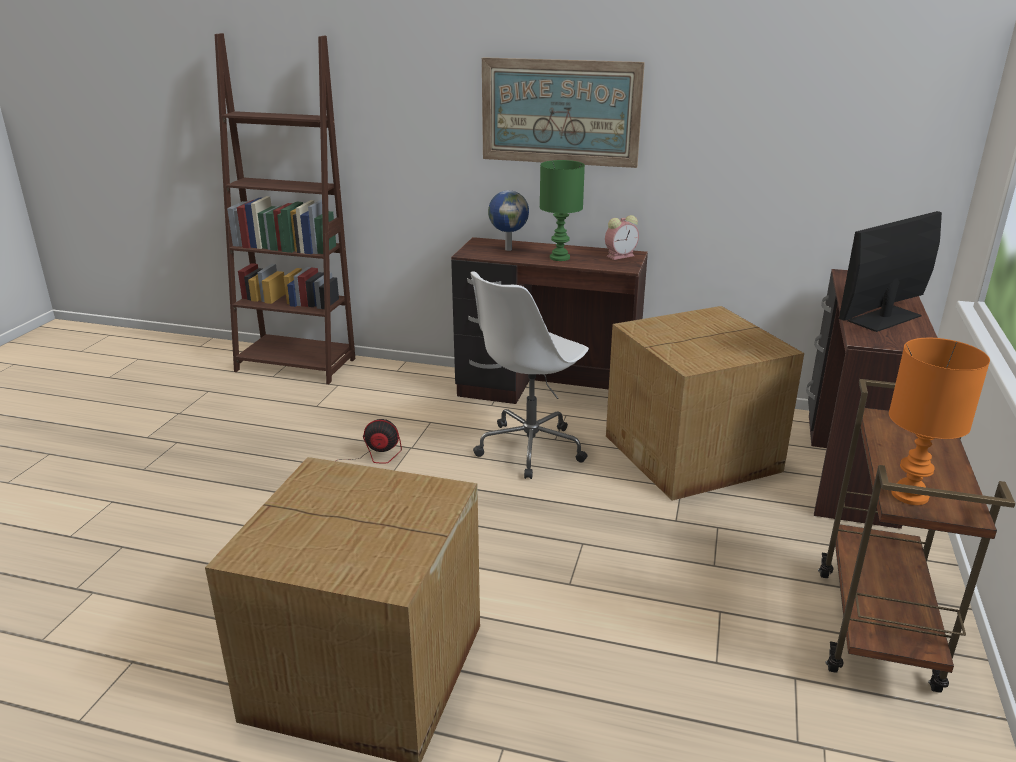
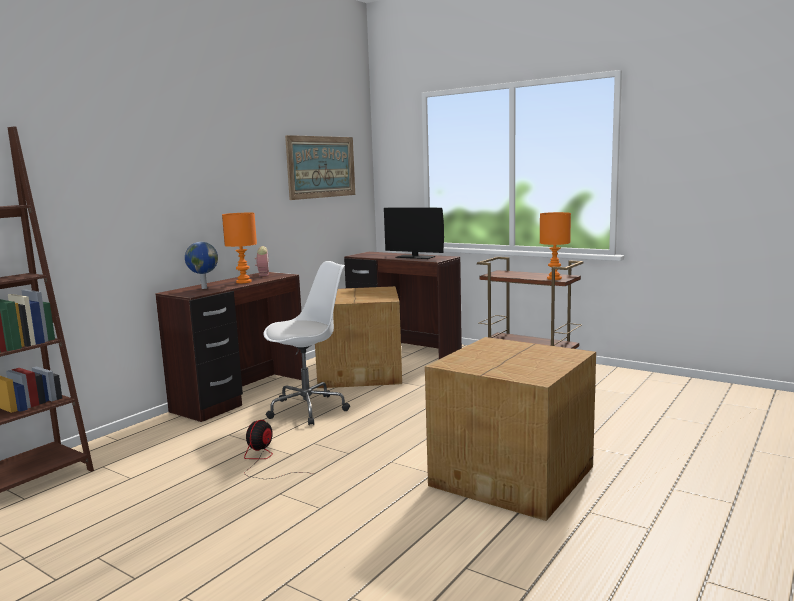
camera: 70 degrees left, 15 degrees down
(528, 450) = (309, 409): white office chair -> white office chair turned 90 degrees counterclockwise
(558, 258) = (243, 282): green table lamp -> orange table lamp
(560, 112) = (203, 184): picture -> picture (321, 167)
(884, 318) = (415, 257): monitor -> monitor turned 45 degrees counterclockwise

